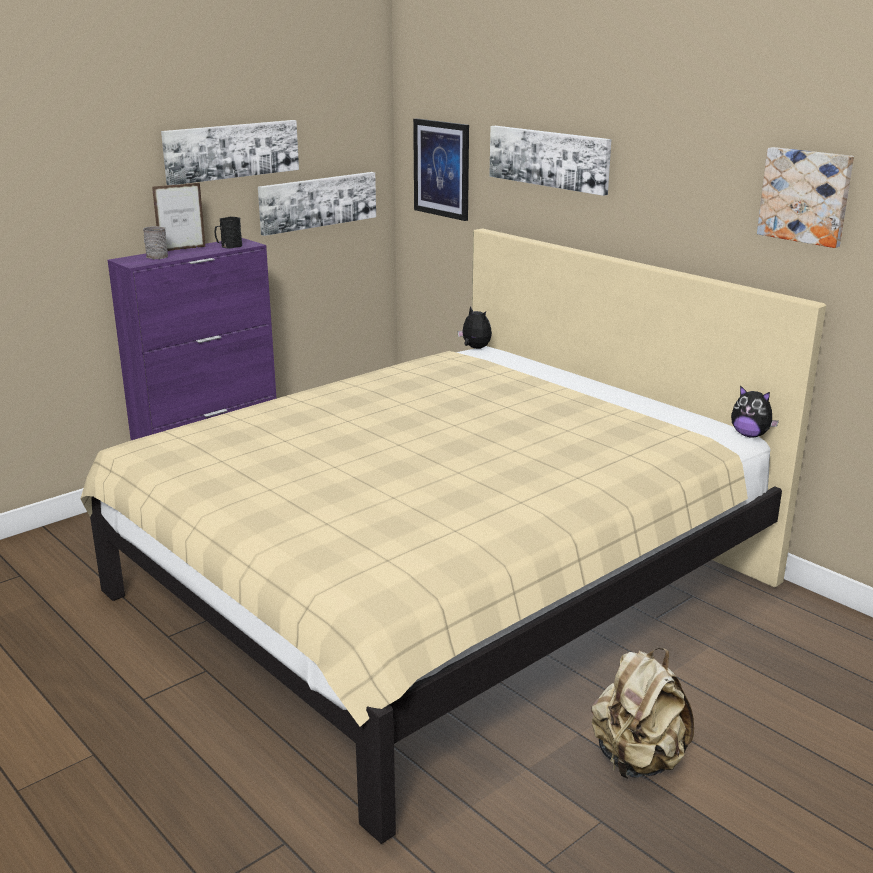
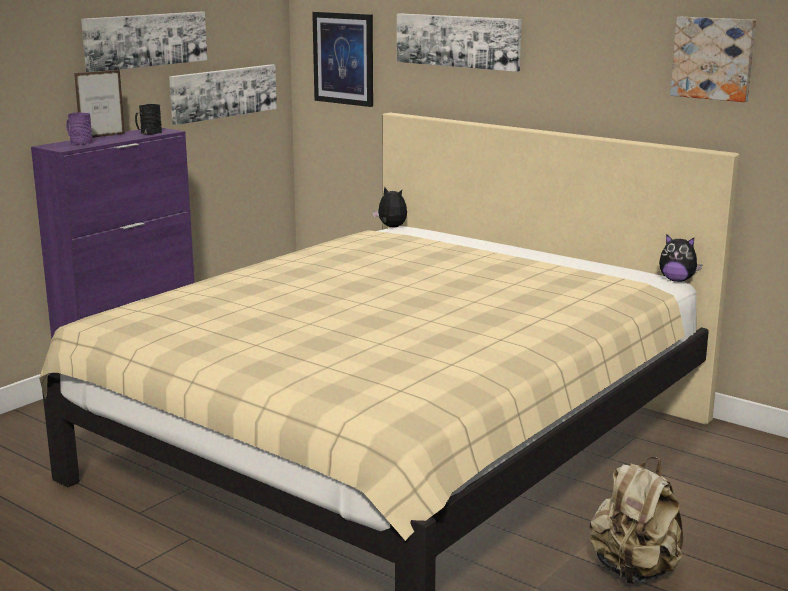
camera: 10 degrees left, 5 degrees down
(155, 256) = (79, 142): grey mug -> purple mug

